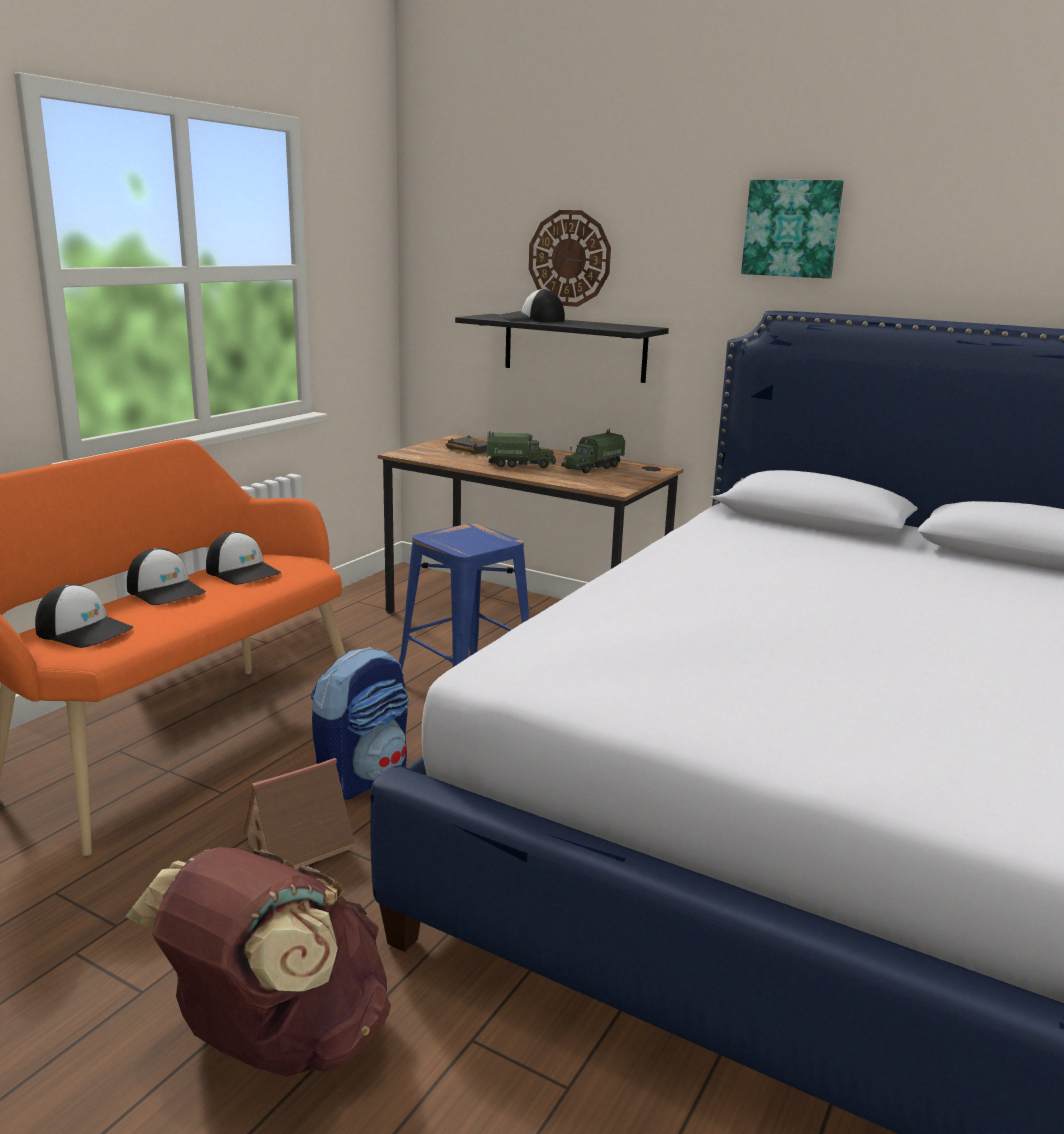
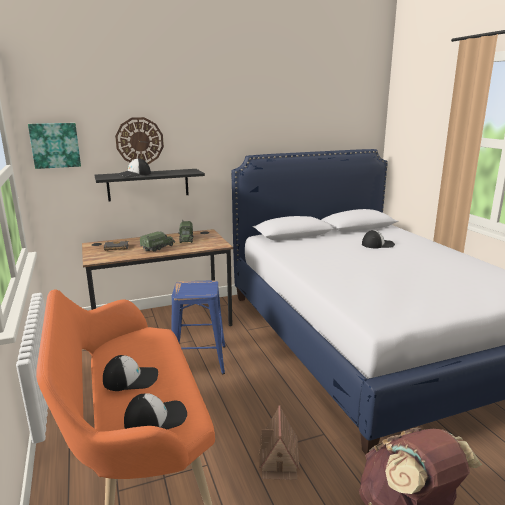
camera: 50 degrees left, 0 degrees up
(243, 572) = (137, 350): cap -> cap (377, 244)
(363, 777) = (241, 416): backpack -> none
(792, 228) = (245, 121): picture -> picture (55, 145)

